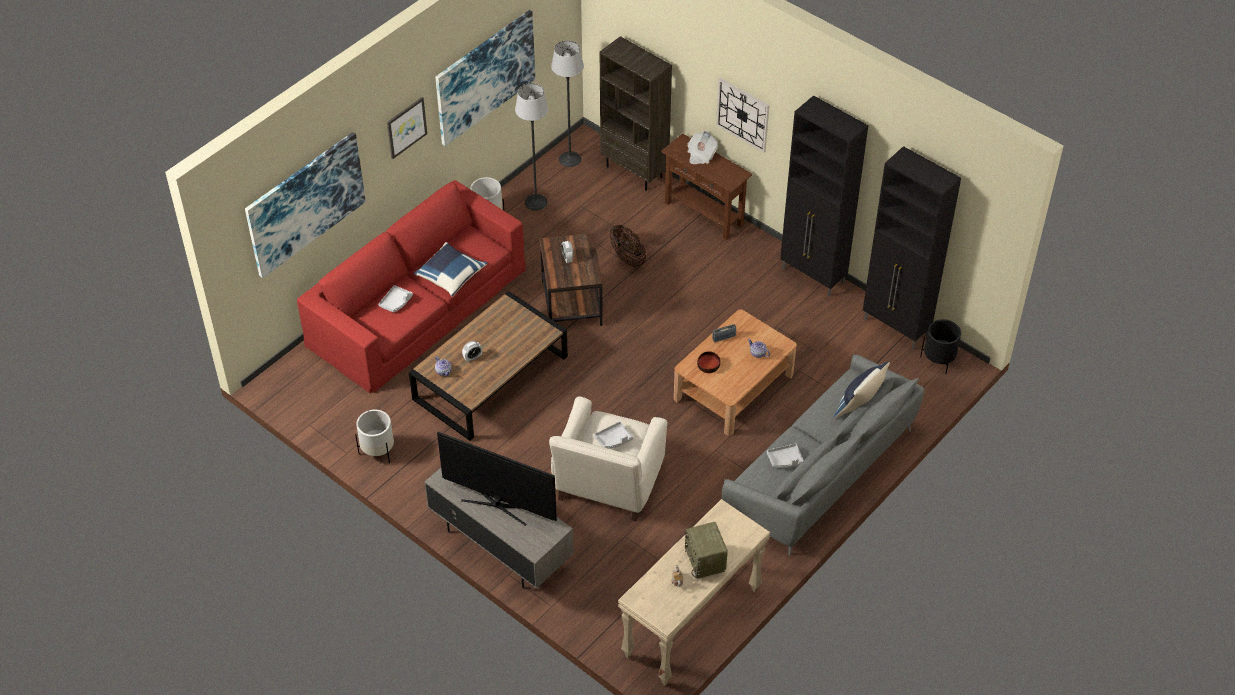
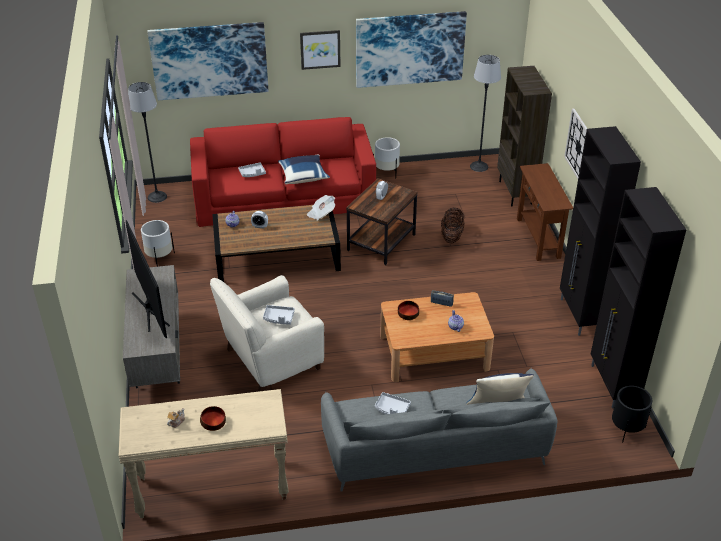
camera: 40 degrees right, 10 degrees down
(536, 202) = (427, 178): floor lamp -> floor lamp (157, 197)
(701, 155) = (546, 180): newspaper -> newspaper (321, 214)
(705, 561) = (213, 423): radio -> bowl

